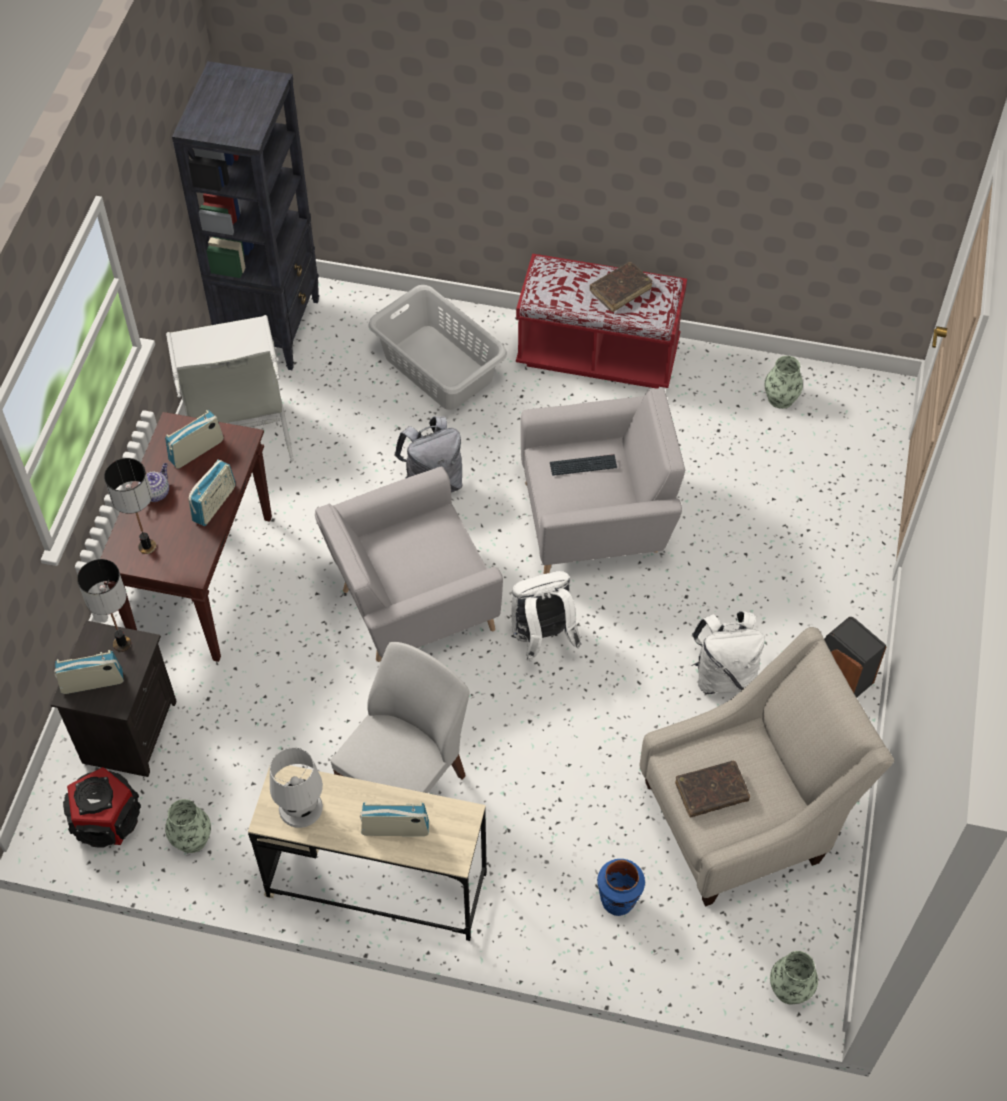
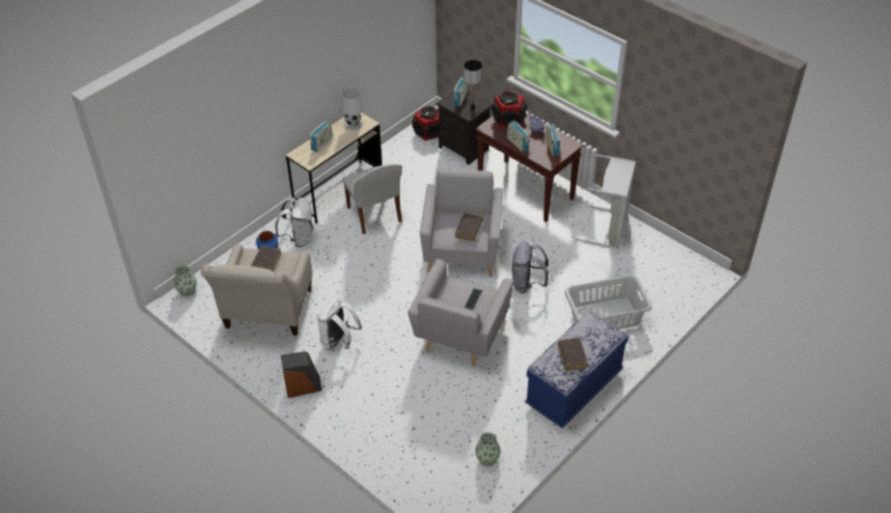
camera: 120 degrees right, 10 degrees down
(146, 546) = (509, 119): table lamp -> speaker
(191, 838) = (401, 151): vase -> none
(271, 327) = (673, 262): black bookcase -> none
(424, 541) = (468, 230): none -> brown book
(542, 638) = (410, 286): white backpack -> white backpack (298, 238)
(598, 354) = (573, 389): red bench -> blue bench

